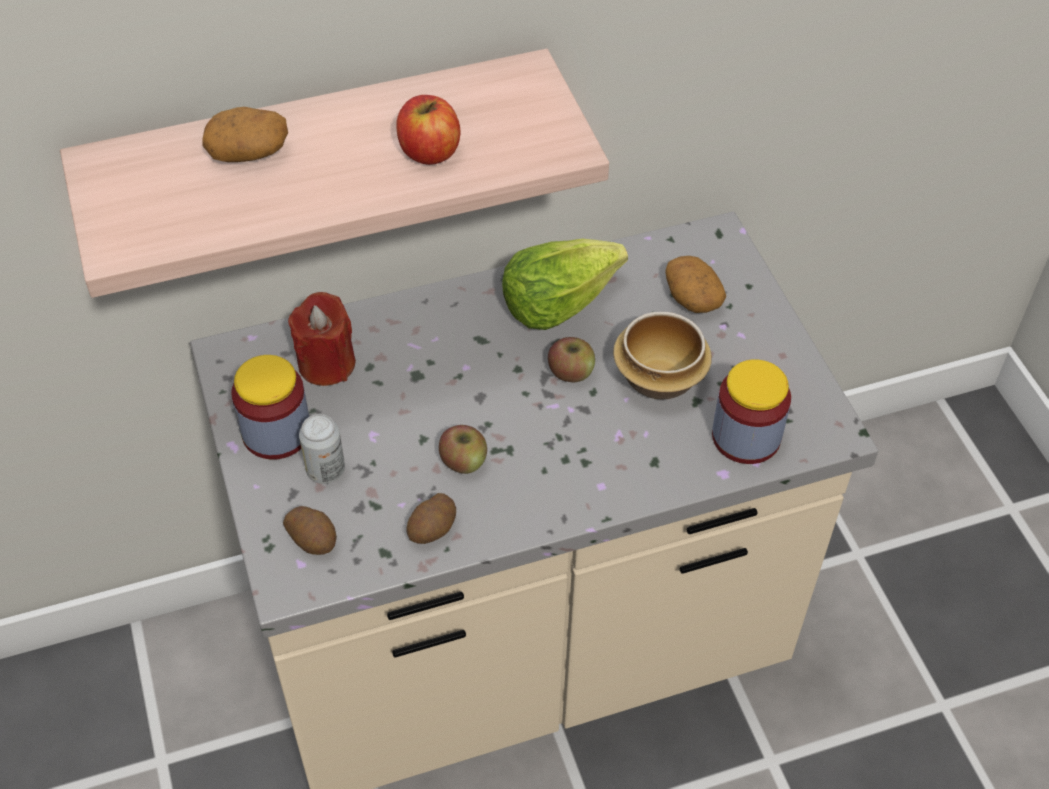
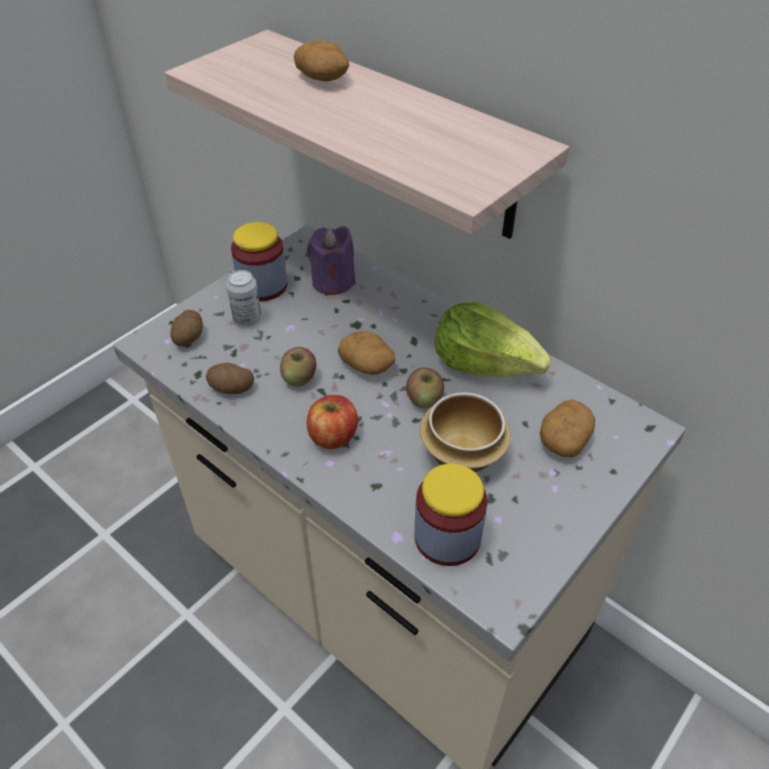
camera: 60 degrees right, 5 degrees down
(326, 364) = (333, 282): red candle -> purple candle
(429, 152) = (394, 137): apple -> apple (333, 436)
(487, 394) = (367, 365): none -> potato

